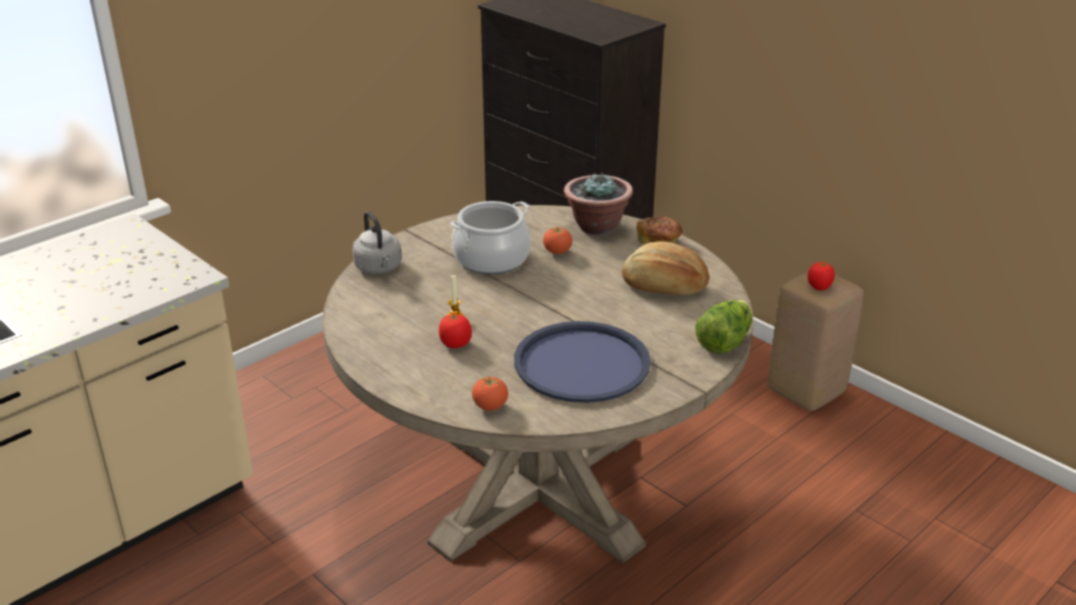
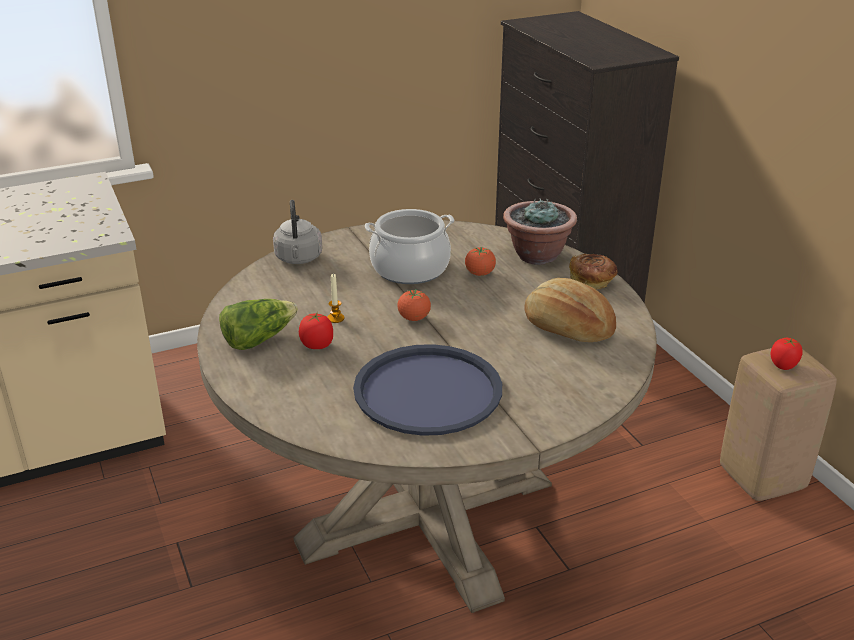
camera: 20 degrees right, 0 degrees up
(490, 406) = (306, 415): tomato -> tomato (414, 318)
(724, 341) = (596, 399): lettuce -> lettuce (258, 339)

